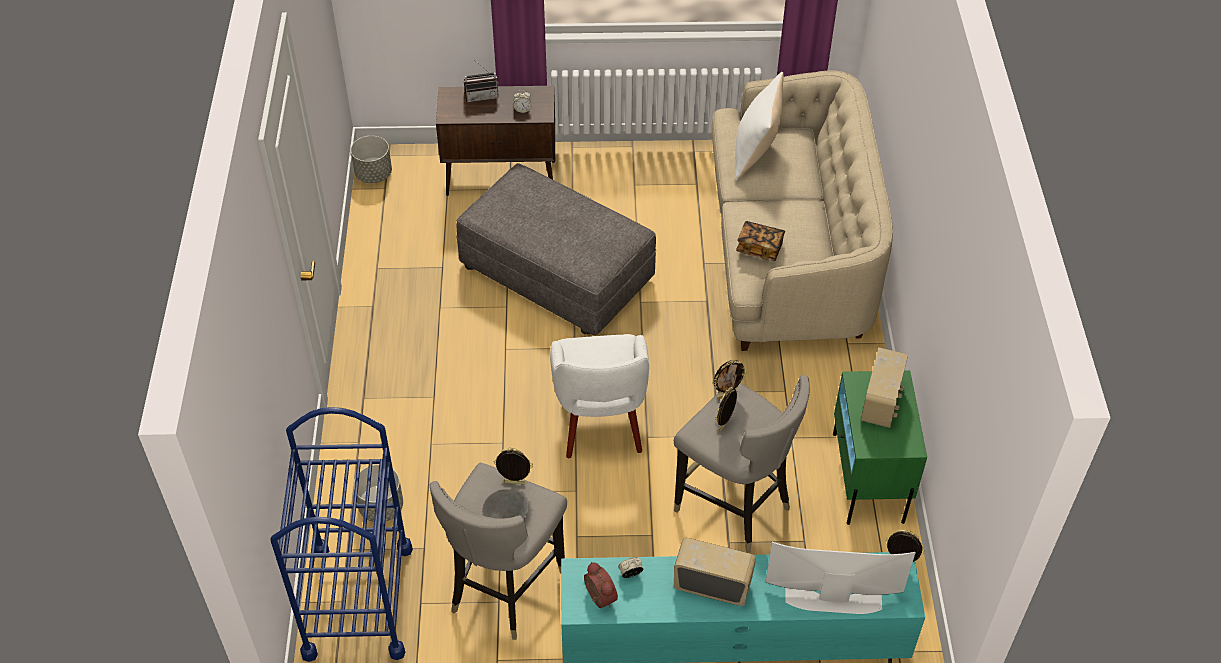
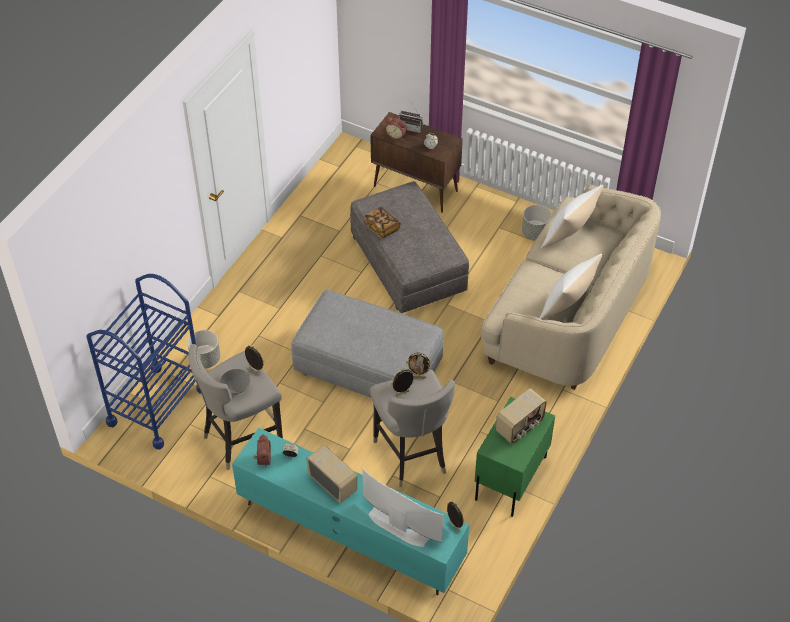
camera: 30 degrees right, 0 degrees up
(374, 174) = (339, 155): grey planter -> grey planter (535, 233)
(469, 112) = (396, 135): none -> alarm clock
(600, 420) = (368, 366): white armchair -> grey ottoman
(759, 248) = (522, 297): book -> book (382, 227)
(816, 236) = (567, 305): none -> white pillow

